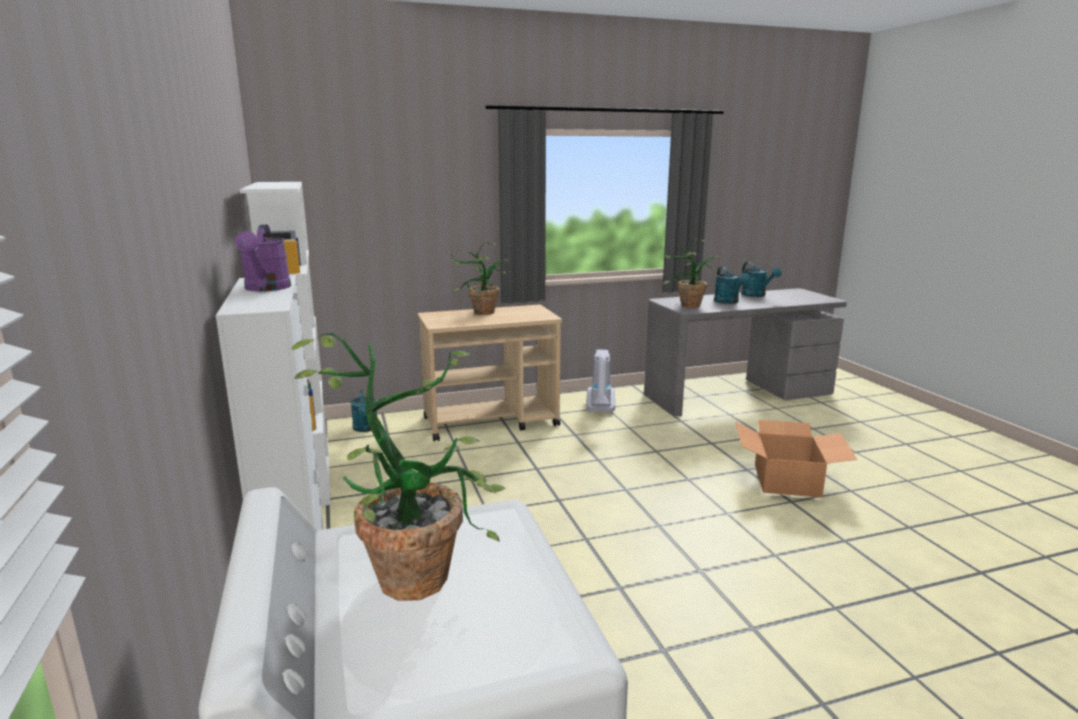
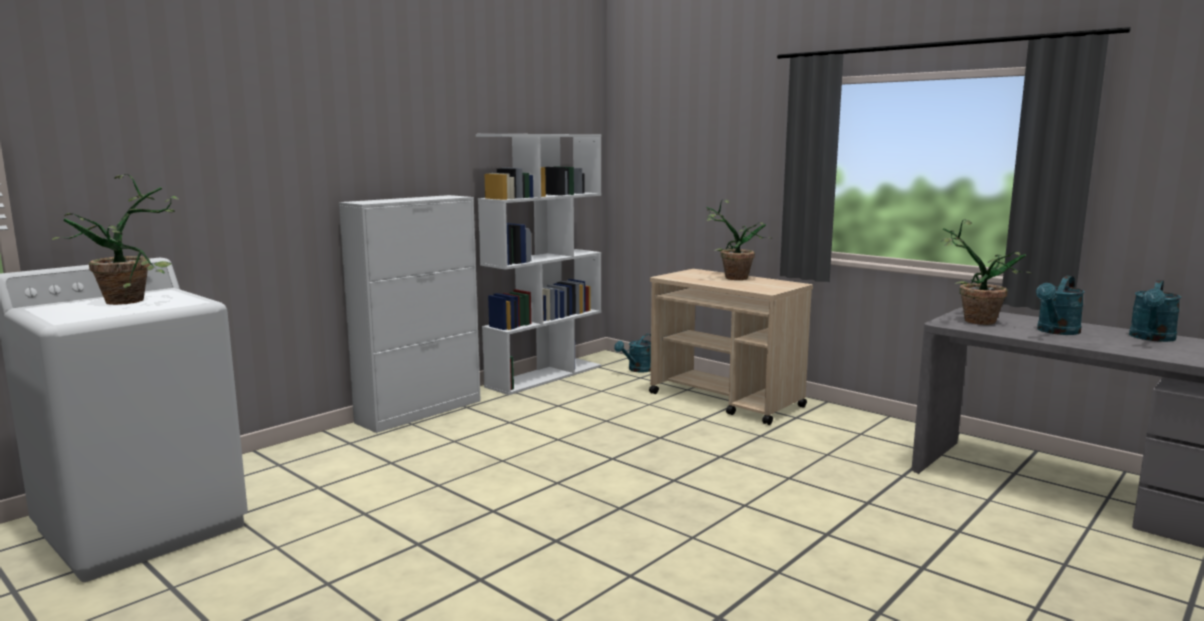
camera: 60 degrees right, 5 degrees down
(266, 289) = (418, 198): purple watering can -> none
(601, 413) = (839, 435): vacuum cleaner -> none
(787, 480) = (836, 563): cardboard box -> none

